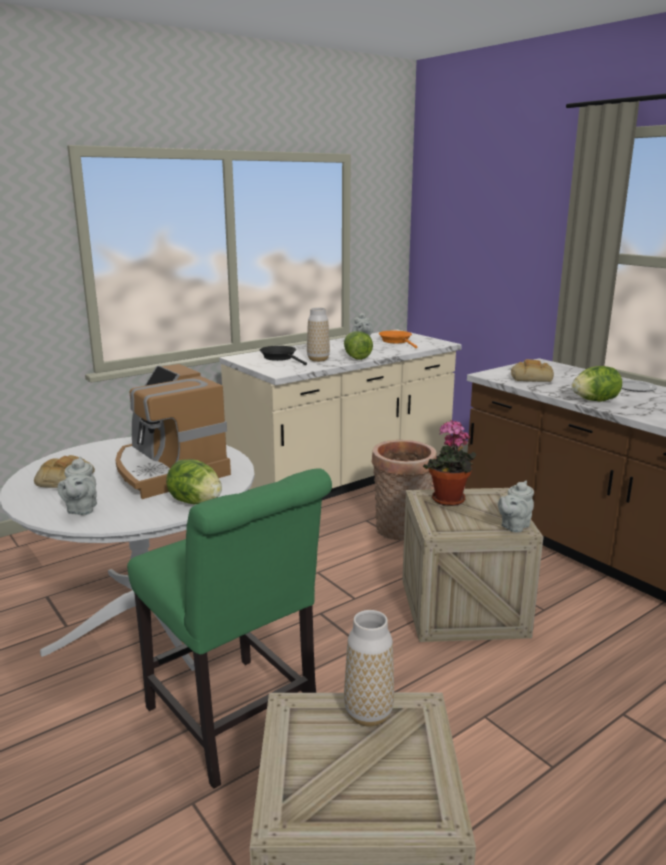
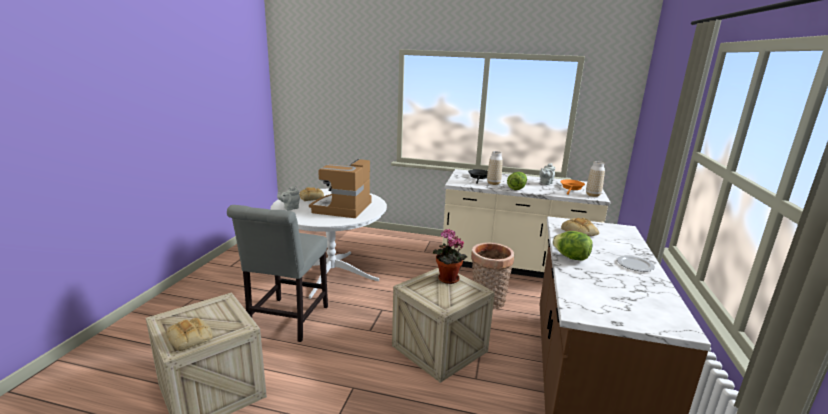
camera: 50 degrees right, 0 degrees up
(195, 502) = (320, 221): lettuce -> none
(236, 723) = (286, 322): green chair -> grey chair
(368, 714) = (231, 316): vase -> vase (593, 195)
(408, 787) = (191, 338): none -> bread
(513, 526) = (443, 305): grey teapot -> none

